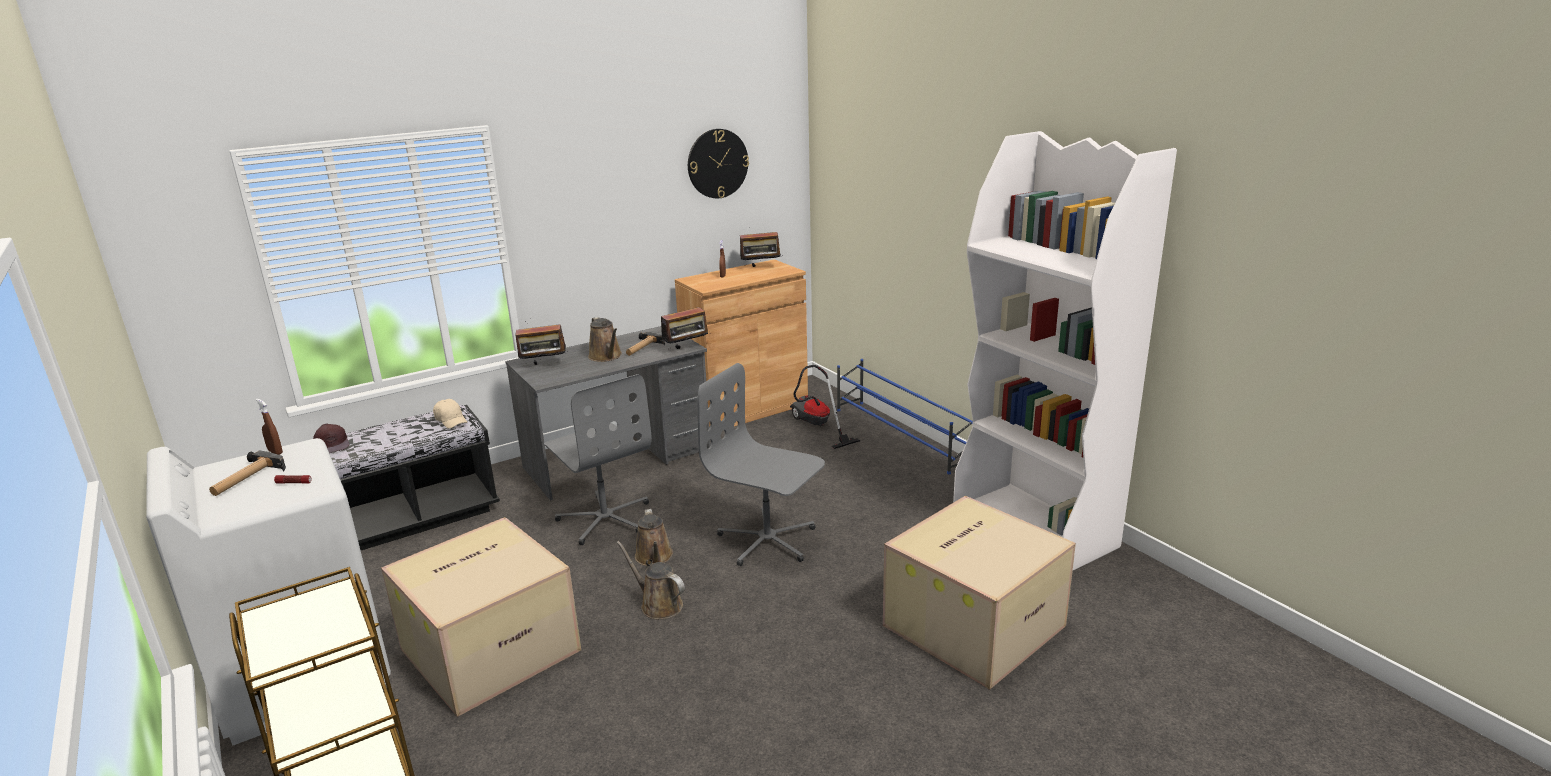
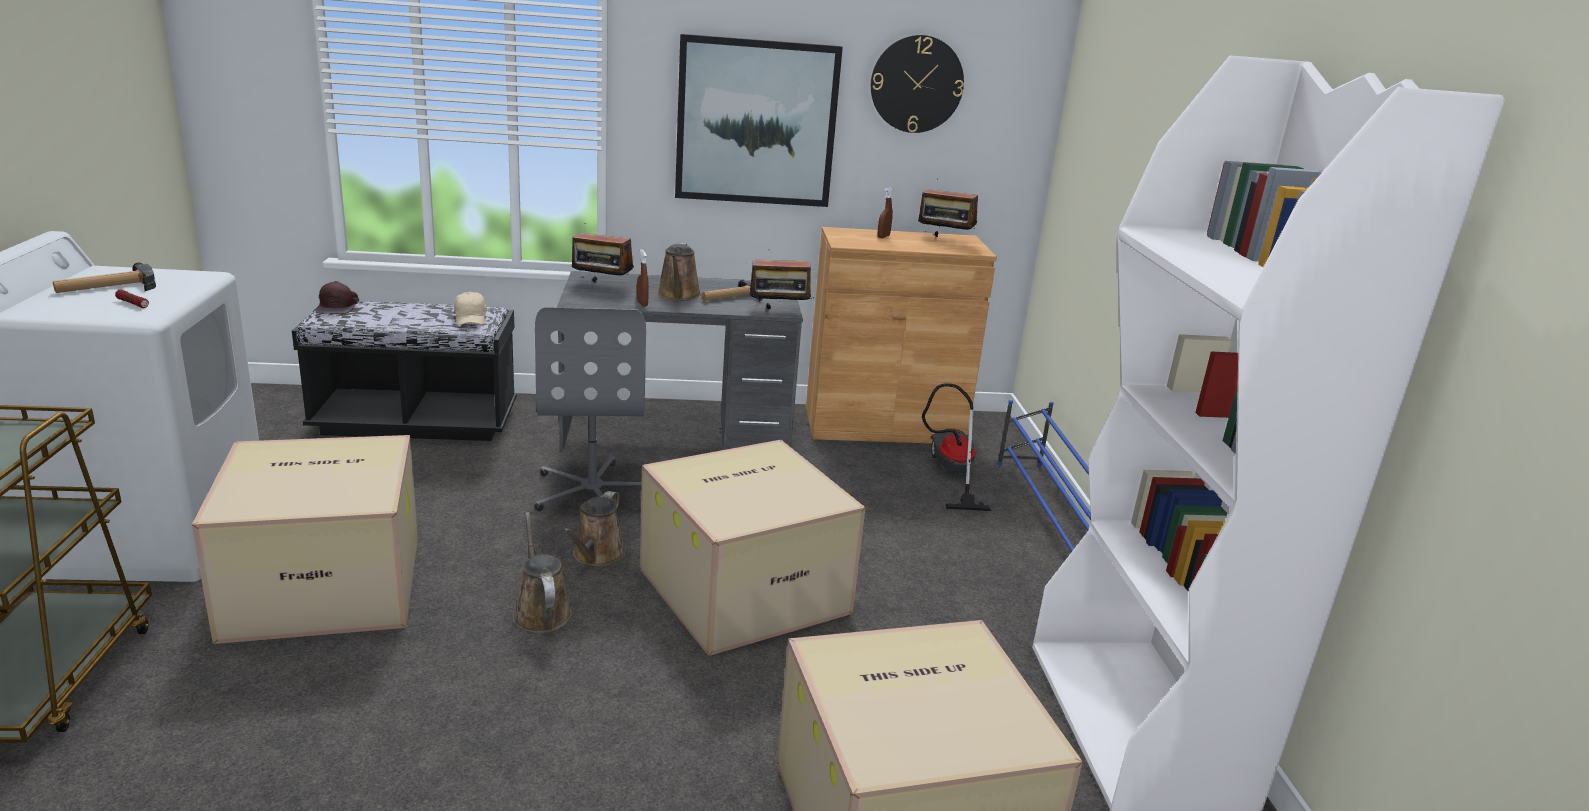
camera: 25 degrees right, 0 degrees up
(275, 452) = (172, 273): brown spray bottle -> brown spray bottle (642, 304)
(615, 214) = (756, 122): none -> picture
(767, 541) = (744, 588): grey office chair -> cardboard box

